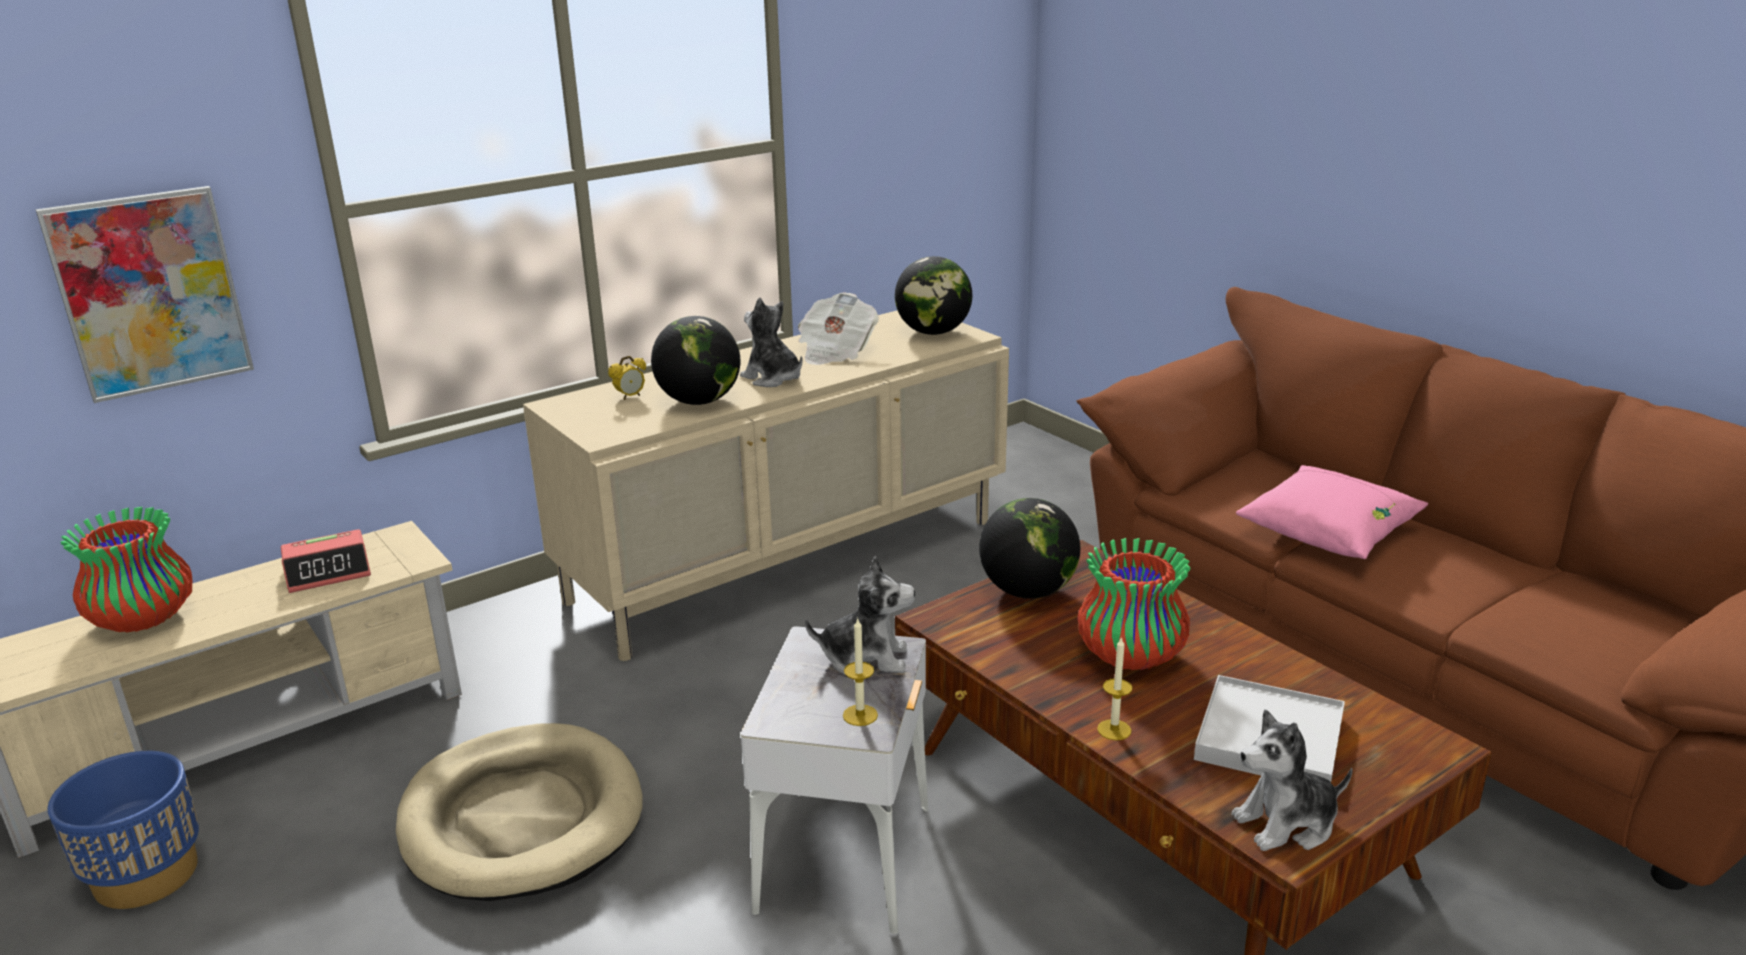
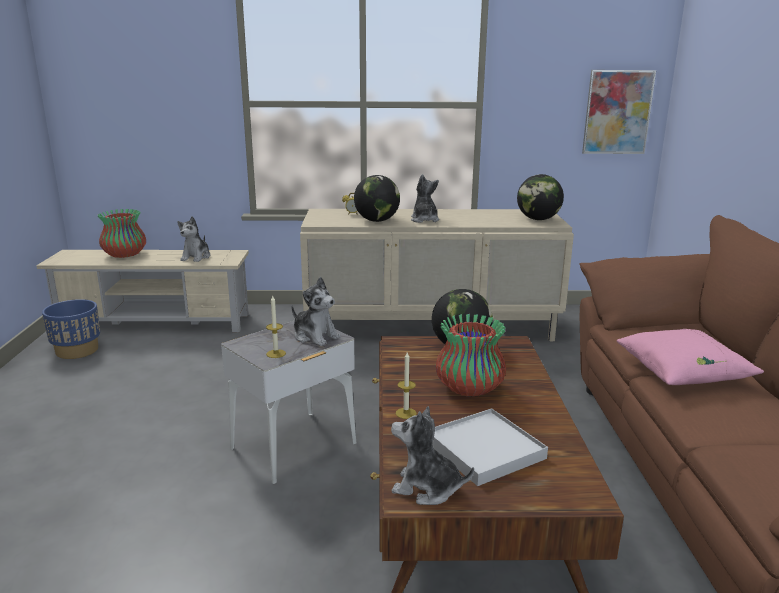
camera: 35 degrees right, 5 degrees down
(150, 293) = (166, 125): picture -> picture (617, 112)
(328, 571) = (196, 257): alarm clock -> plush toy
(522, 818) = (201, 380): beige dog bed -> none
(835, 351) = (473, 217): newspaper -> none

